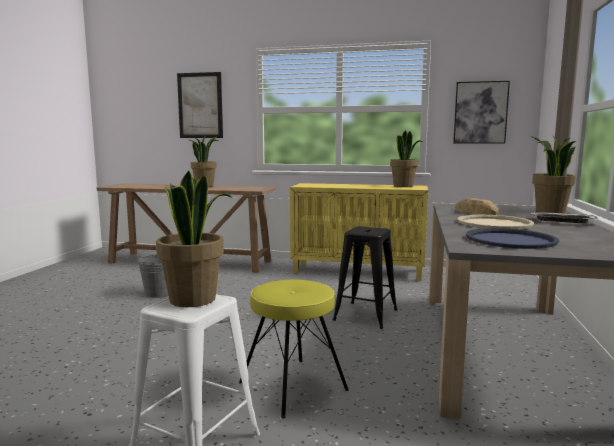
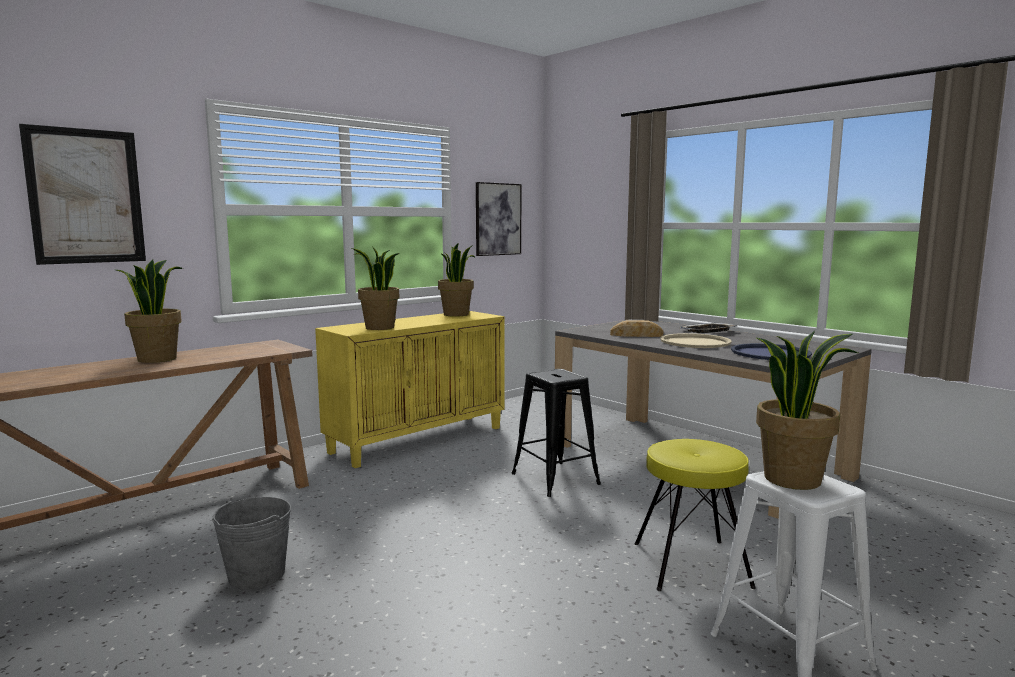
camera: 55 degrees left, 0 degrees up
(549, 211) = (657, 323): potted plant -> potted plant (379, 328)

